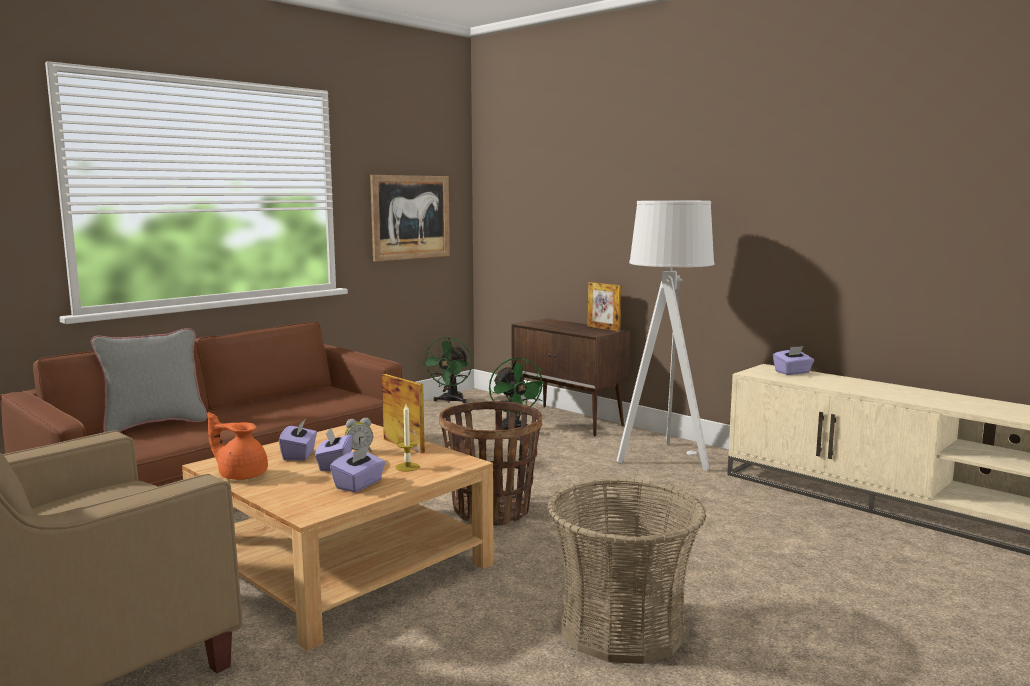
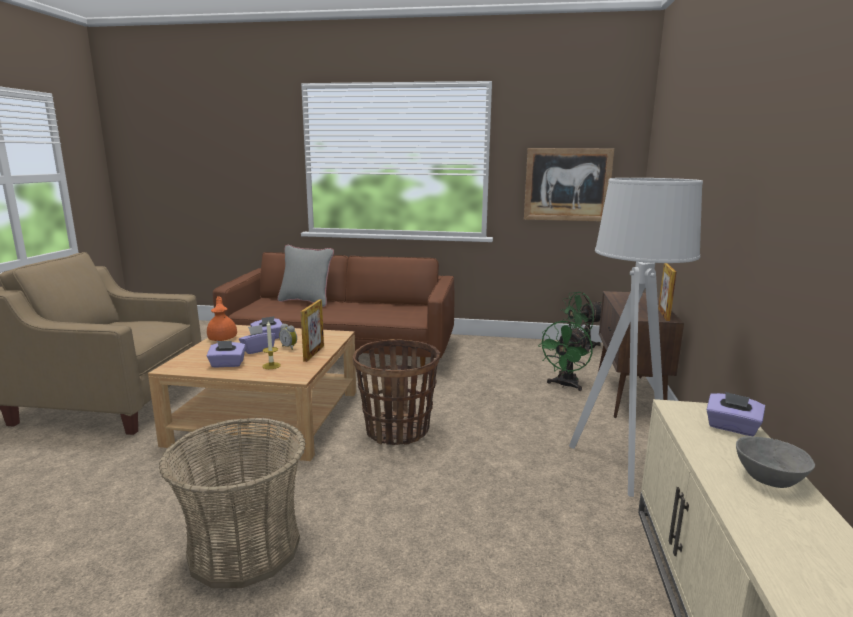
camera: 55 degrees right, 5 degrees up
(858, 383) = (770, 479): none -> grey bowl

